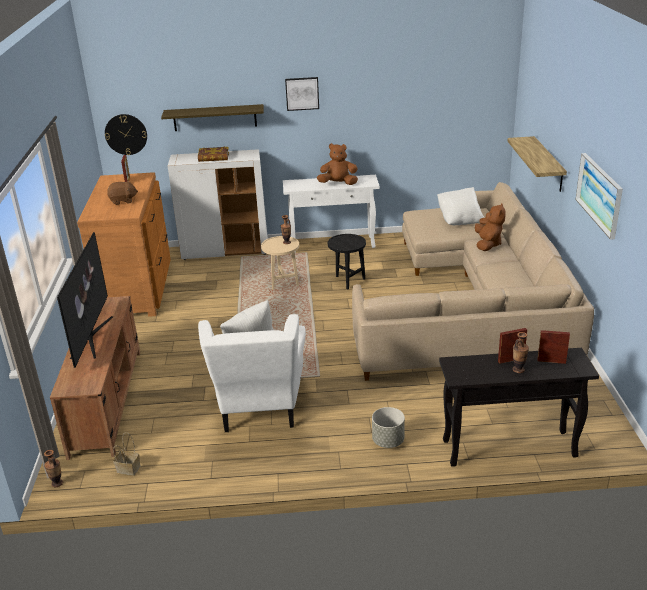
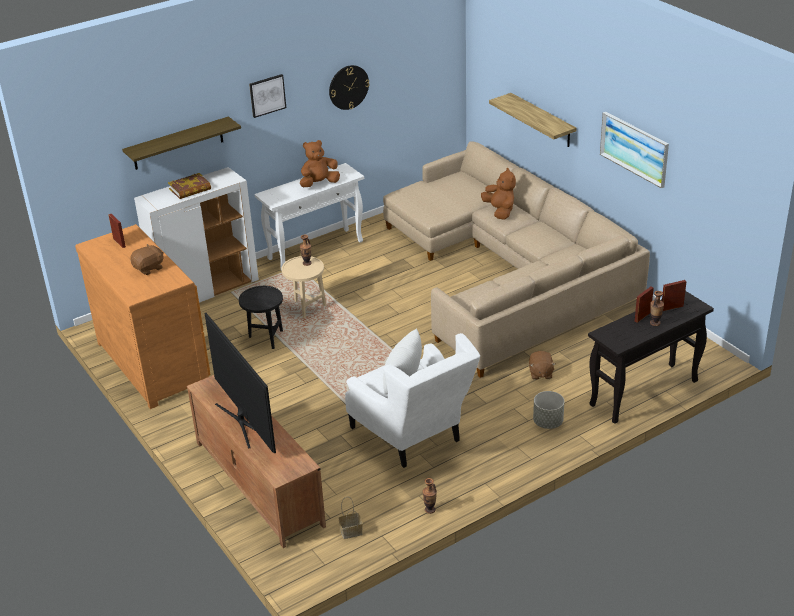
camera: 30 degrees left, 5 degrees up
(57, 483) = (299, 570): vase -> vase (430, 509)
(126, 134) = (80, 187): wall clock -> wall clock (348, 87)
(347, 280) = (369, 285): black side table -> black side table (265, 338)
(423, 395) = (540, 373): none -> brown plush toy
(460, 220) = (452, 192): white pillow -> none

